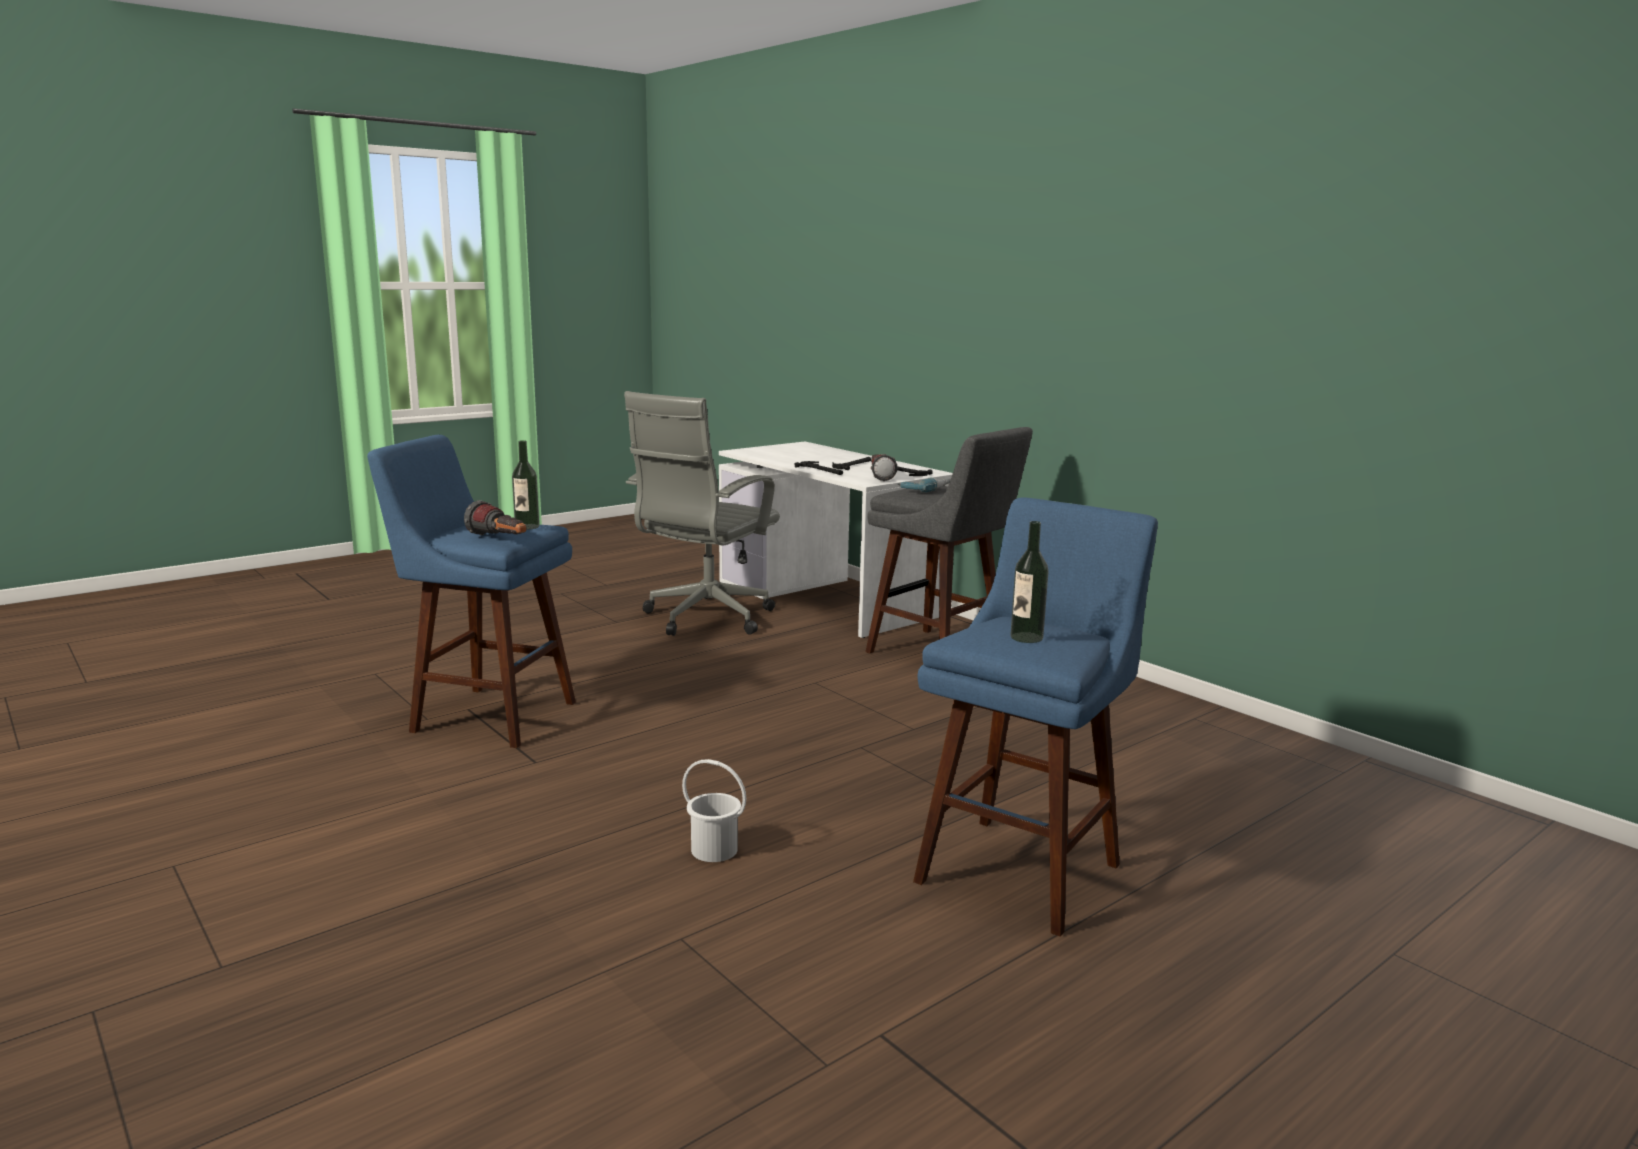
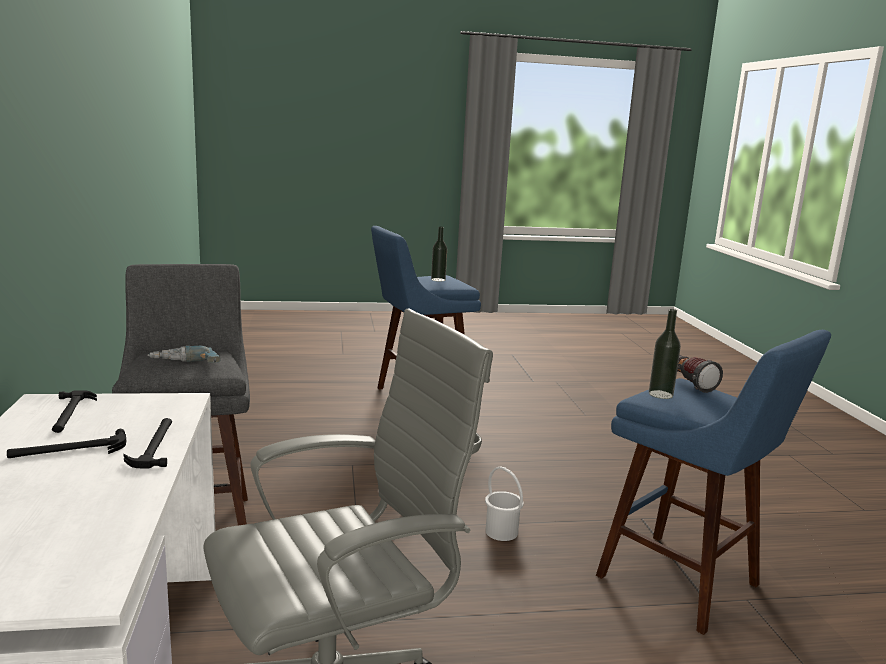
camera: 150 degrees left, 0 degrees up
(714, 850) = (550, 437): white bucket -> white bucket (502, 531)
(879, 476) = (132, 409): flashlight -> none

